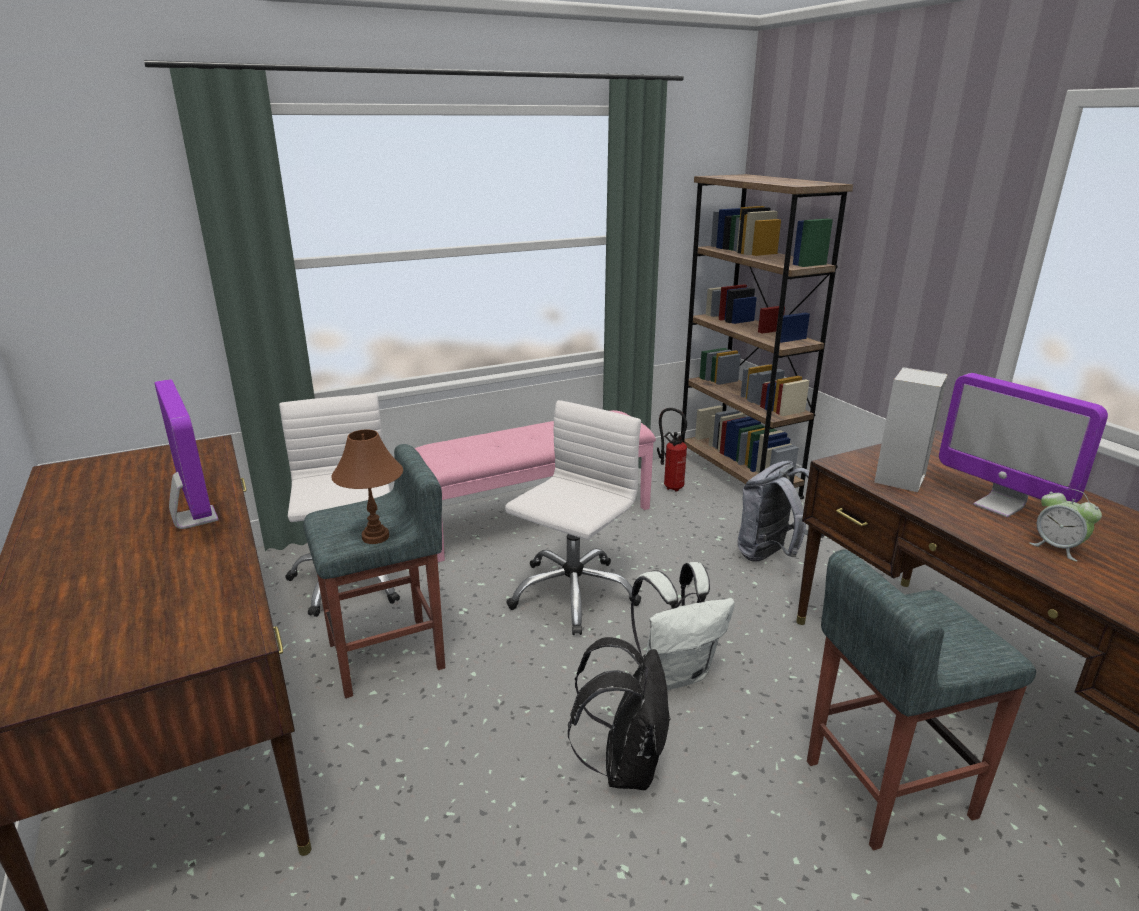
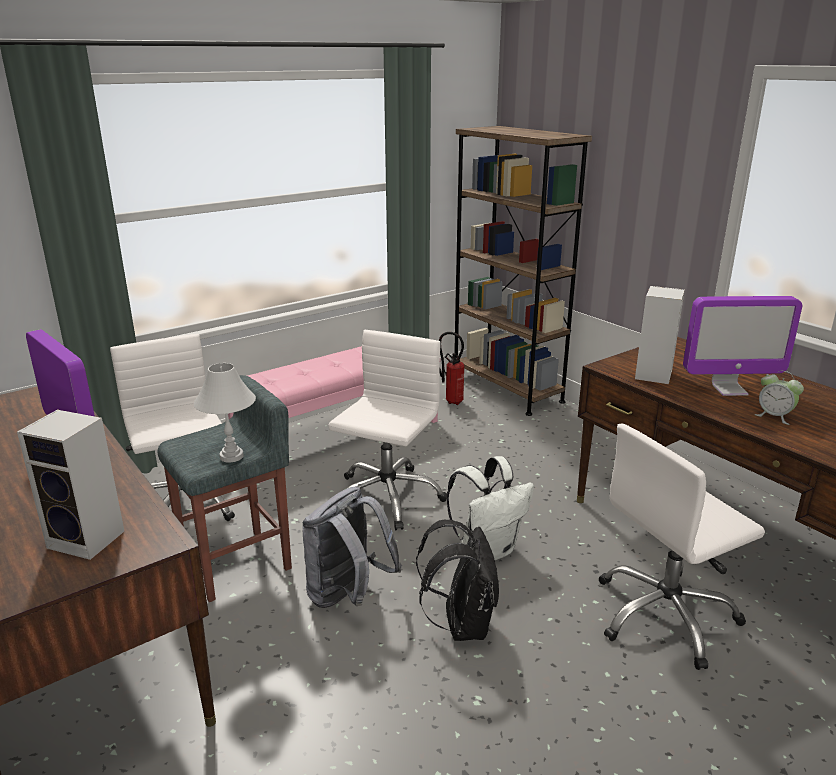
camera: 10 degrees left, 0 degrees up
(163, 628) = (89, 539): none -> speaker
(375, 537) = (231, 456): brown table lamp -> white table lamp
(771, 556) = (547, 451): grey backpack -> grey backpack (347, 596)
(886, 788) = (665, 615): grey stool -> white office chair
(999, 506) = (729, 389): monitor -> monitor turned 45 degrees counterclockwise

